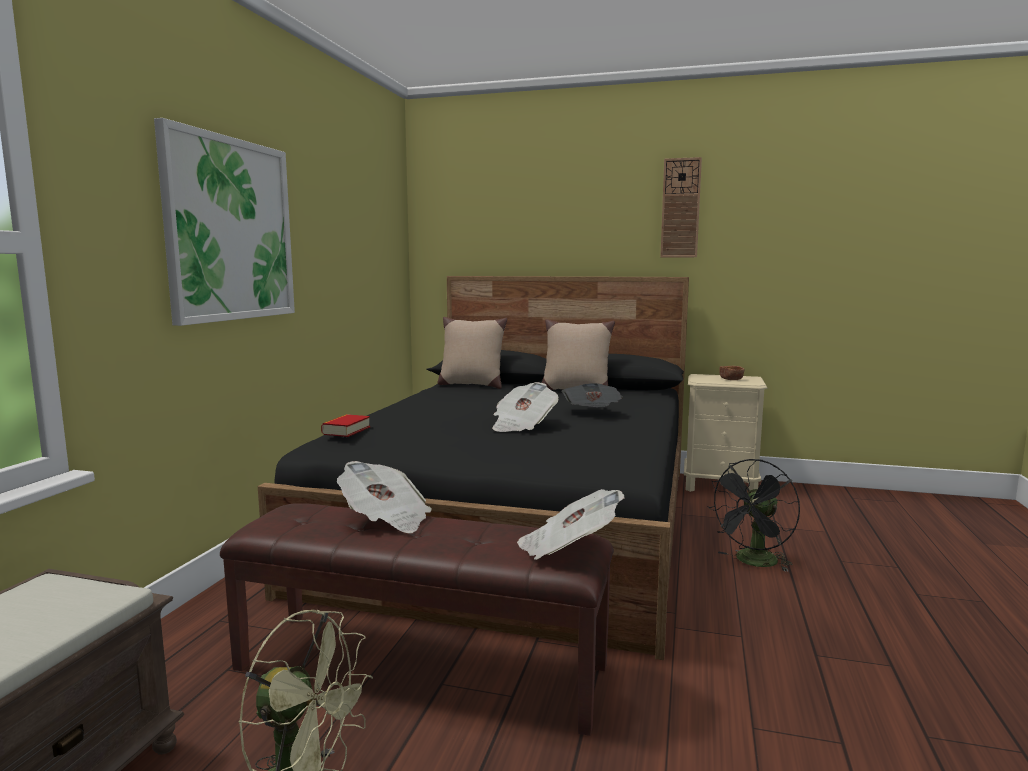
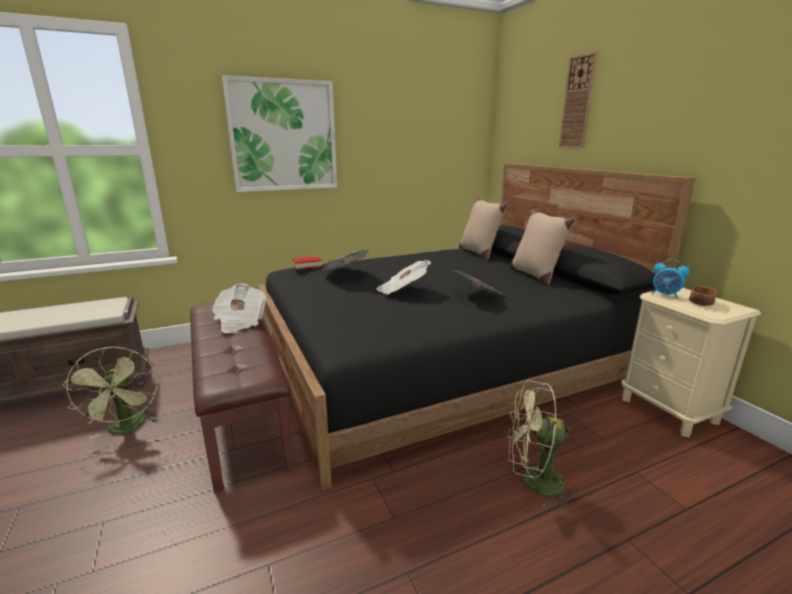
camera: 50 degrees right, 10 degrees up
(568, 549) = (239, 377): newspaper -> newspaper (345, 273)
(680, 208) = (705, 94): wall clock -> wall clock (577, 103)
(703, 379) = (665, 295): none -> alarm clock
(753, 563) = (533, 482): black fan -> green fan

